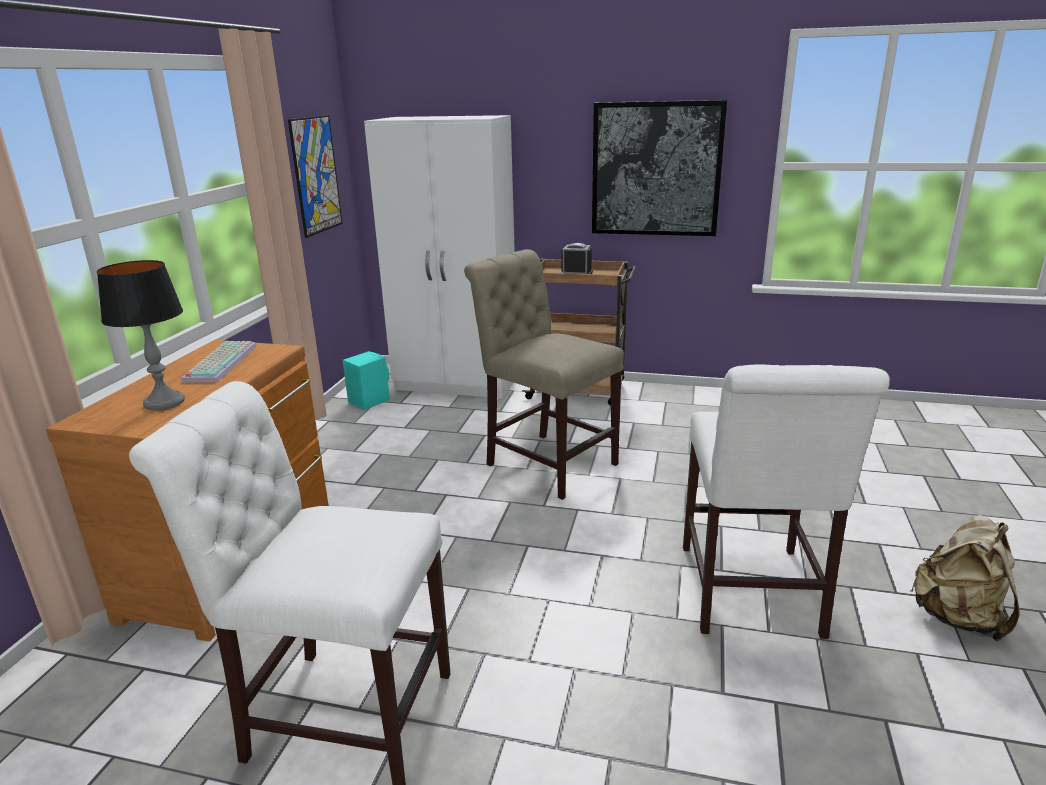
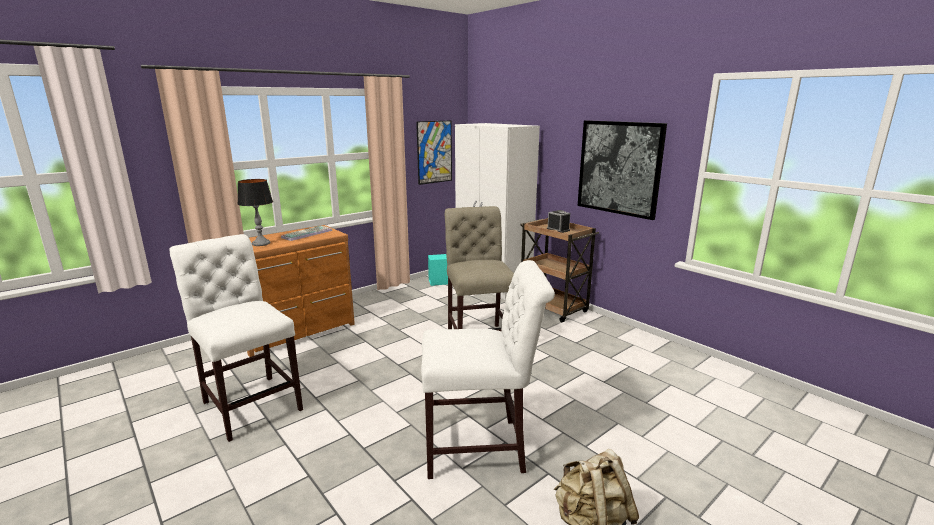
camera: 35 degrees right, 5 degrees down
(750, 596) = (480, 447): white chair -> white chair turned 135 degrees counterclockwise

